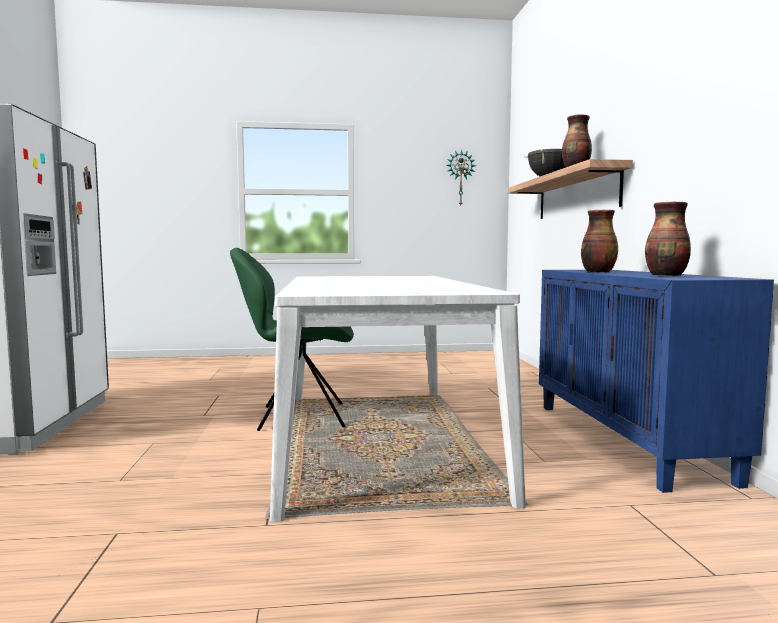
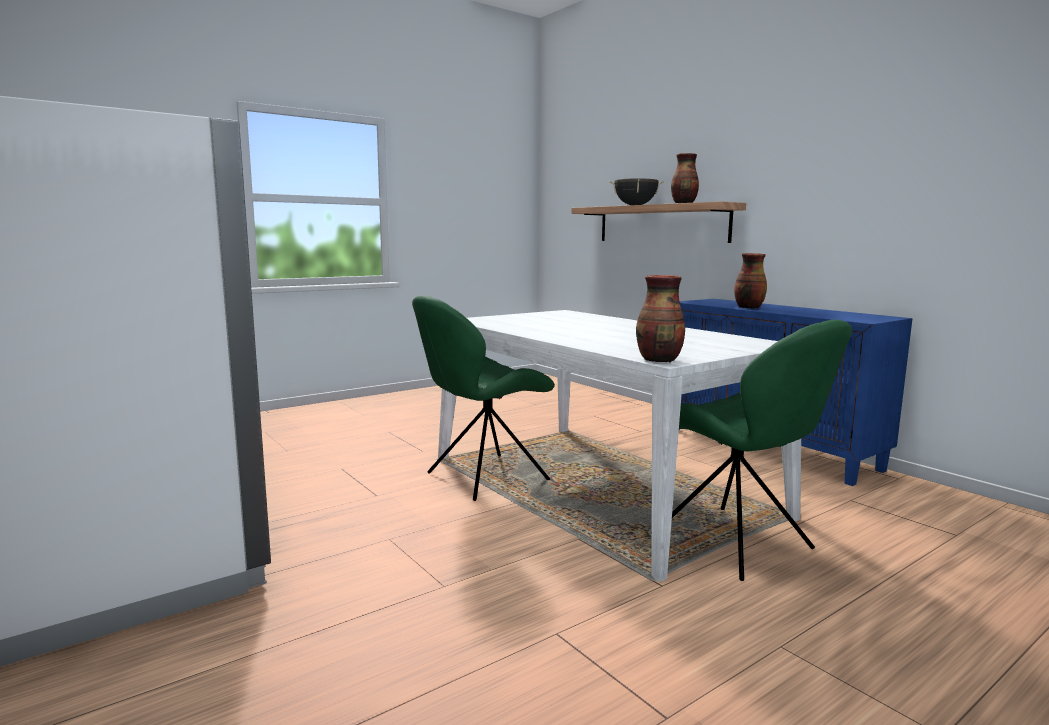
camera: 30 degrees left, 5 degrees up
(405, 512) = (735, 544): none -> green chair
(460, 178) = (494, 189): wall clock -> none
(666, 275) = (830, 314): vase -> vase (659, 360)

